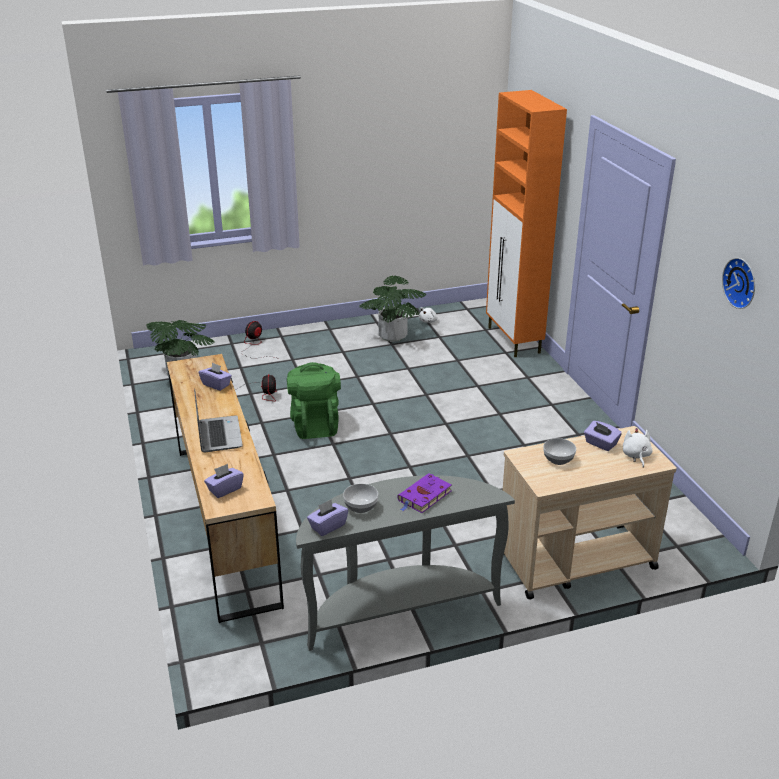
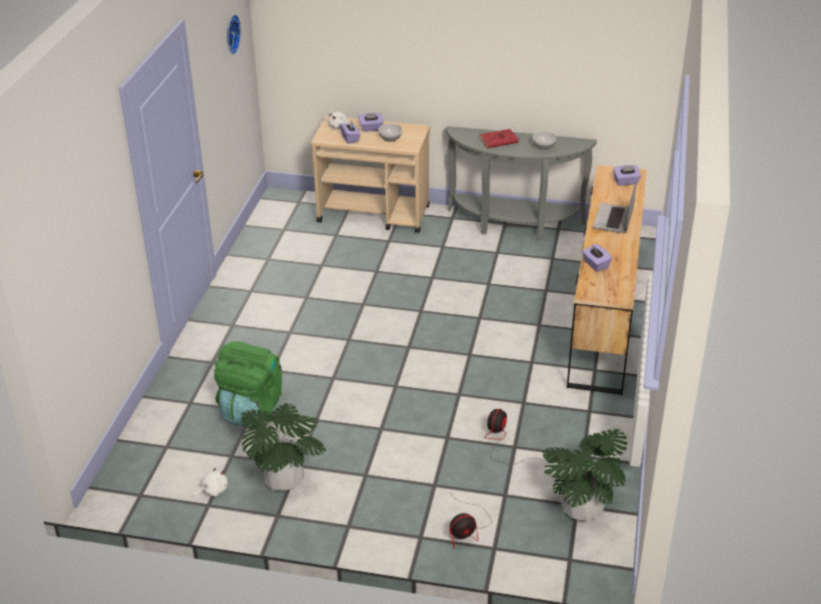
camera: 150 degrees left, 5 degrees up
(315, 424) = (472, 381): green backpack -> green backpack (251, 409)
(327, 526) = (572, 142): purple tissue box -> purple tissue box (371, 128)
(424, 496) = (499, 141): purple book -> red book
(514, 340) = (159, 416): orange cabinet -> none

